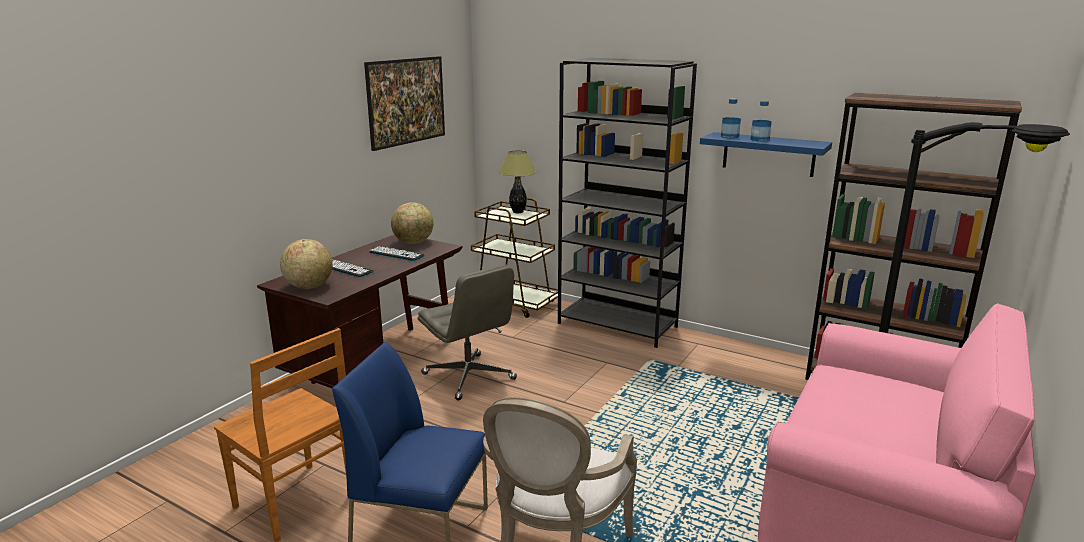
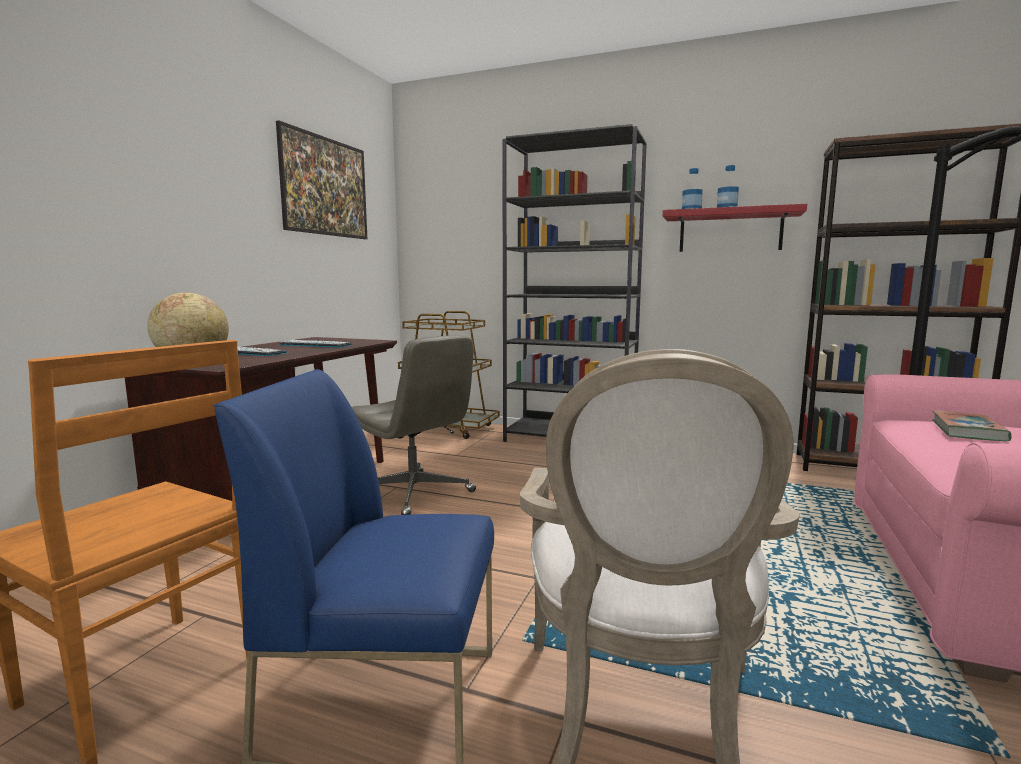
camera: 10 degrees left, 10 degrees down
(413, 243) = (336, 340): globe -> none
(517, 212) = (449, 325): table lamp -> none
(768, 154) = (730, 231): blue shelf -> red shelf
(855, 390) = (967, 431): none -> book

